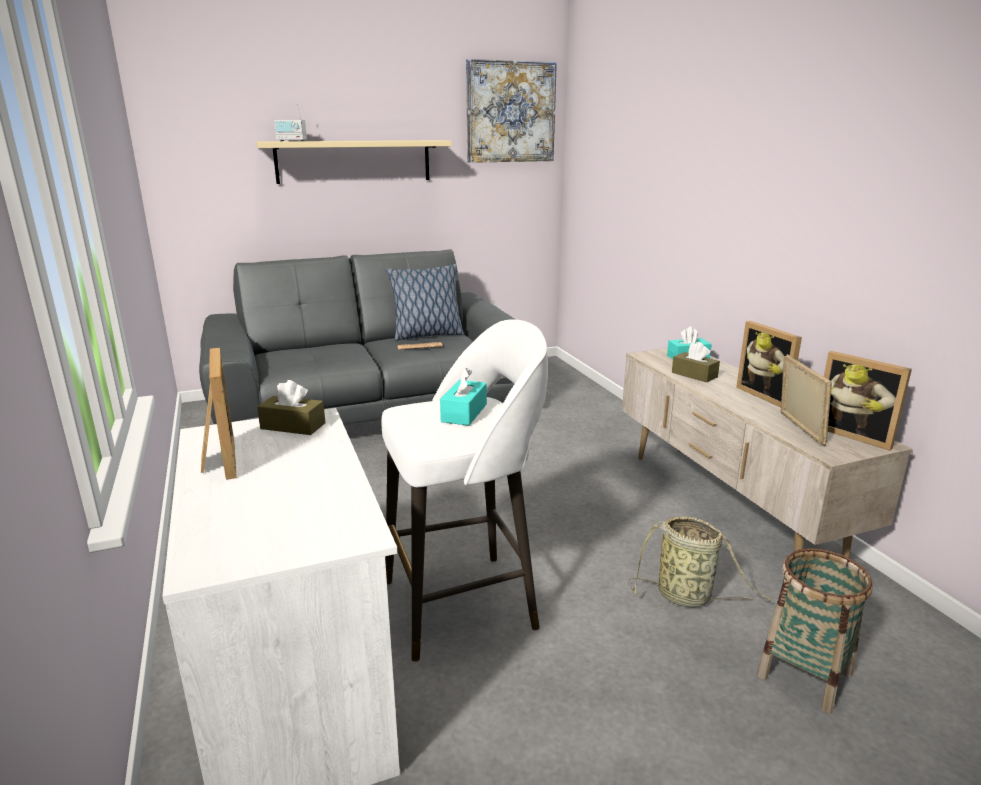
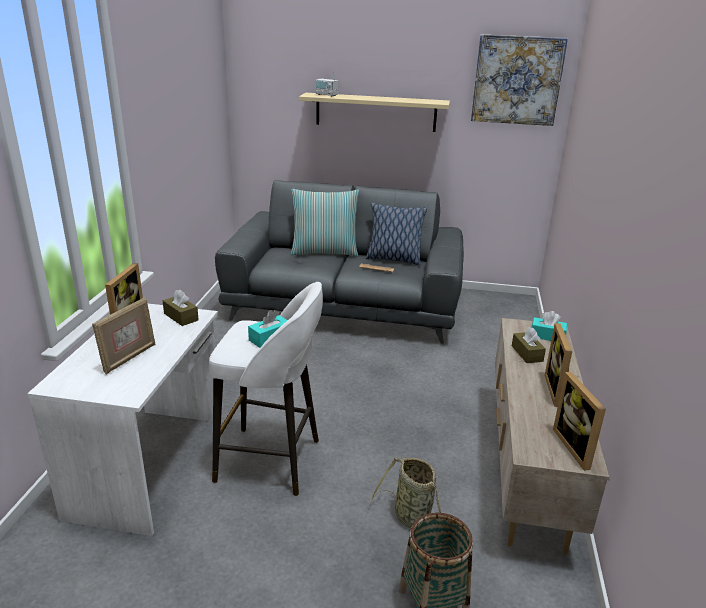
camera: 30 degrees right, 5 degrees up
(335, 344) = (324, 251): none -> pillow
(799, 428) = (537, 426): picture frame -> picture frame (129, 358)

